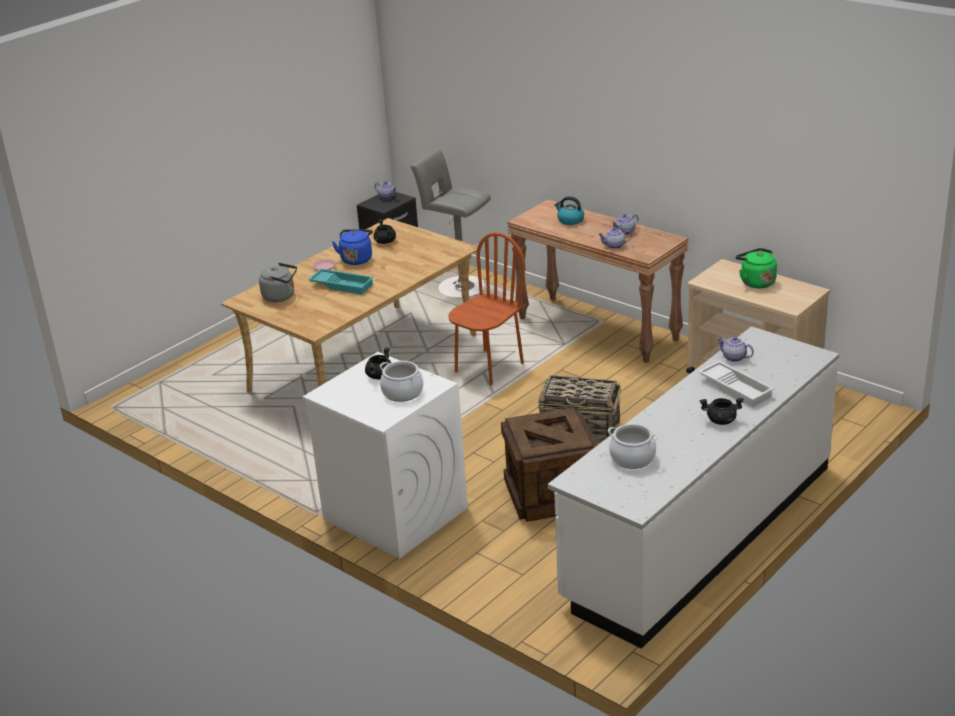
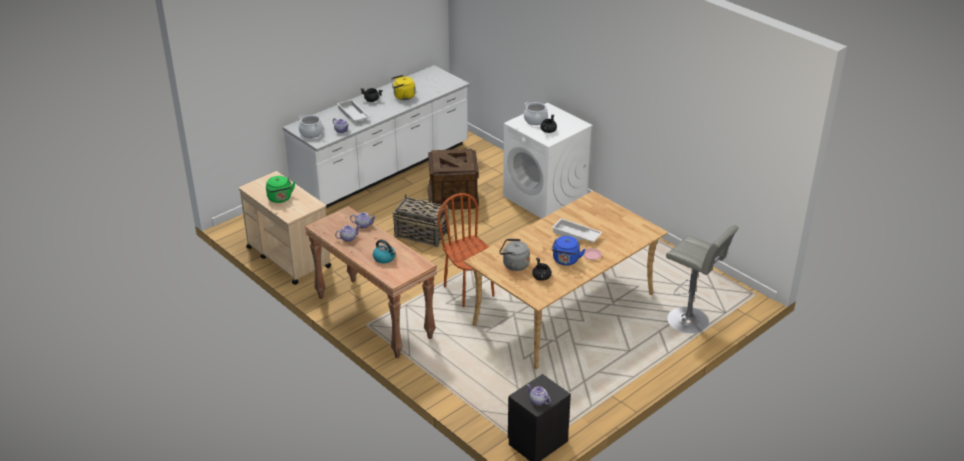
camera: 175 degrees left, 5 degrees up
(281, 296) = (622, 230): grey kettle -> grey kettle (514, 265)
(342, 285) = (576, 235): turquoise tray -> white tray
(458, 286) = (476, 388): grey stool -> grey stool (691, 321)
(488, 368) = (469, 291): brown chair -> brown chair turned 105 degrees clockwise
(632, 458) = (425, 88): cooking pot -> cooking pot (311, 133)
(666, 434) = (403, 97): none -> yellow kettle

